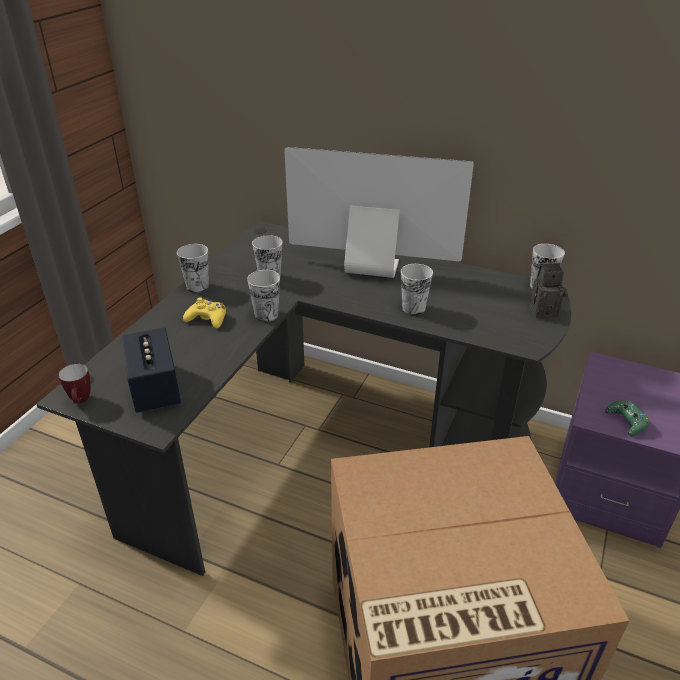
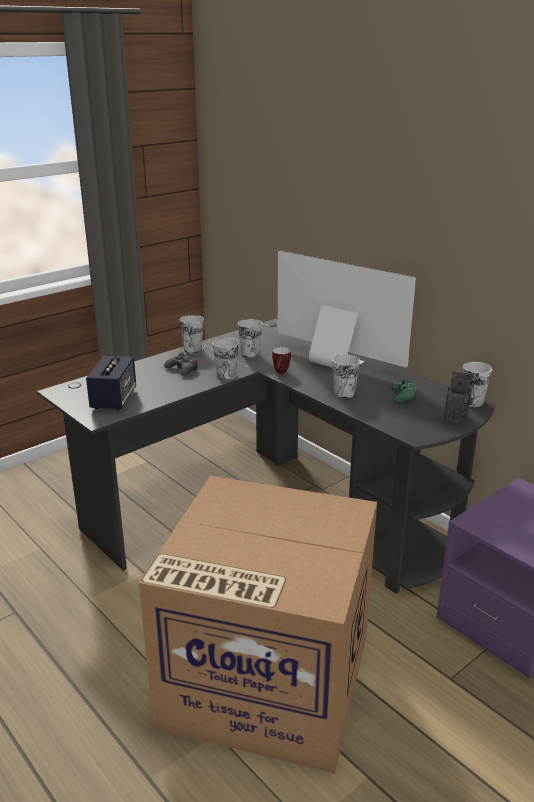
camera: 25 degrees right, 10 degrees down
(81, 401) = (63, 395): mug -> mug (281, 373)
(207, 319) = (182, 369): yellow game controller -> black game controller
(626, 421) = (503, 532): green game controller -> green game controller (403, 396)

